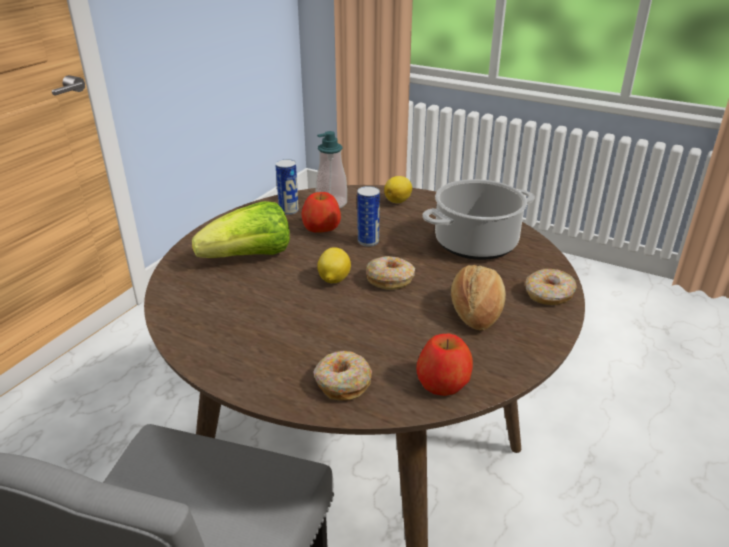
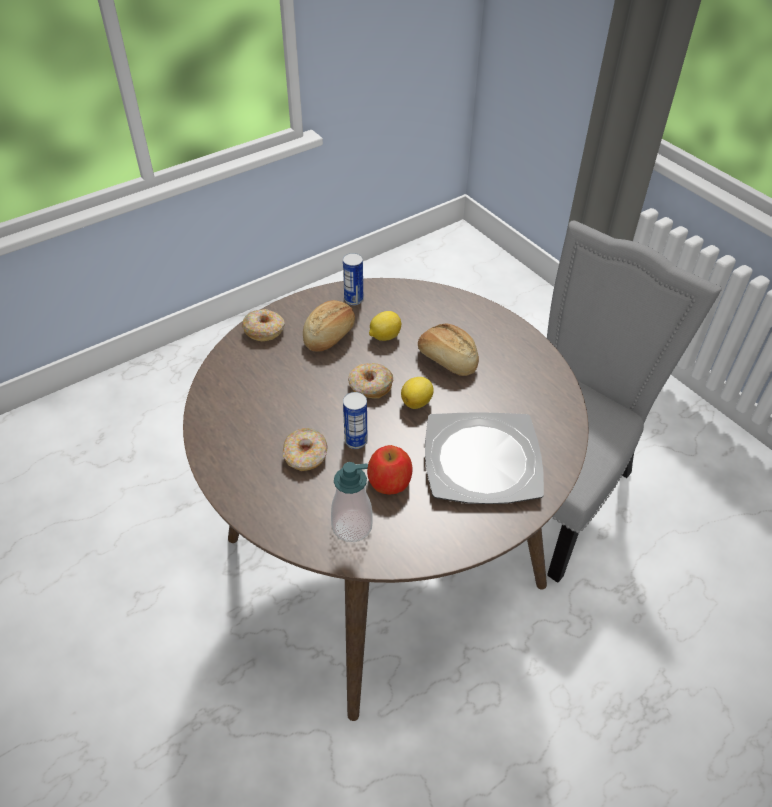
camera: 155 degrees left, 15 degrees up
(250, 257) = (481, 459): lettuce -> plate
(288, 210) = (409, 530): can -> can (353, 299)
(325, 325) = (447, 360): none -> bread
(342, 383) = (459, 315): donut -> donut (306, 455)
(398, 201) = (273, 500): lemon -> lemon (384, 336)
(443, 383) = (398, 296): apple -> none
(475, 244) = (261, 401): cooking pot -> none

